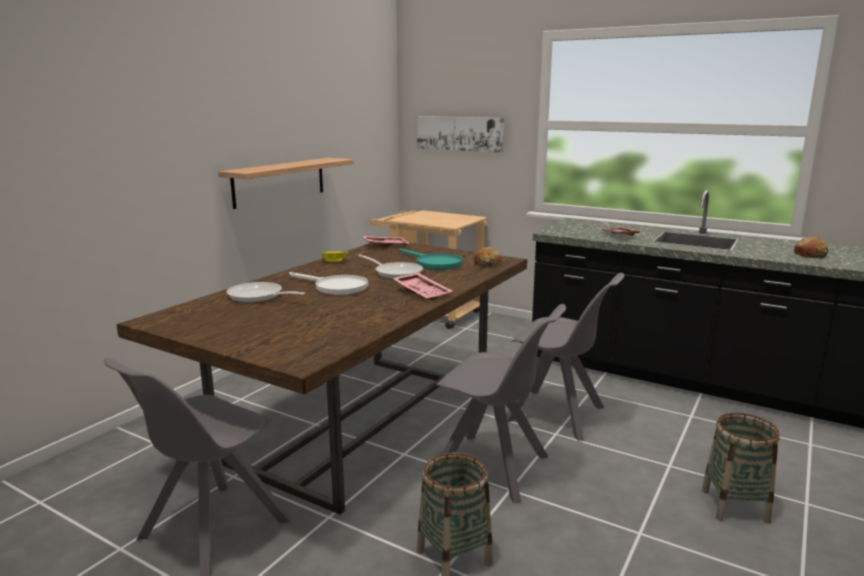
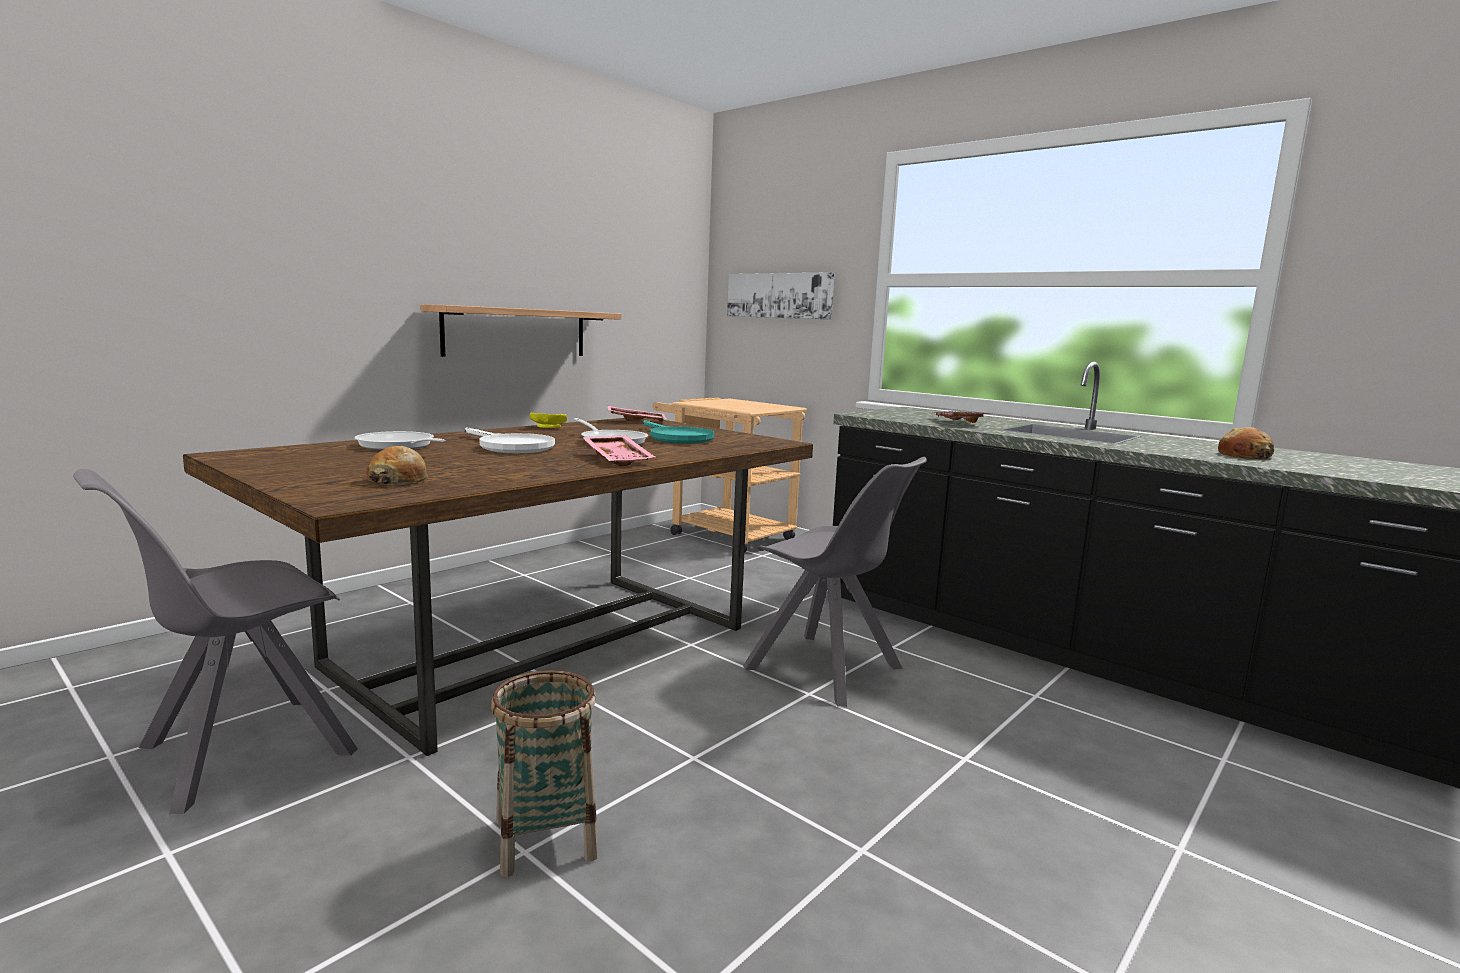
camera: 10 degrees right, 5 degrees down
(487, 264) = (749, 443): bread -> bread (398, 480)
(494, 468) = (688, 726): grey chair -> none
(735, 506) = (1047, 833): basket -> none

